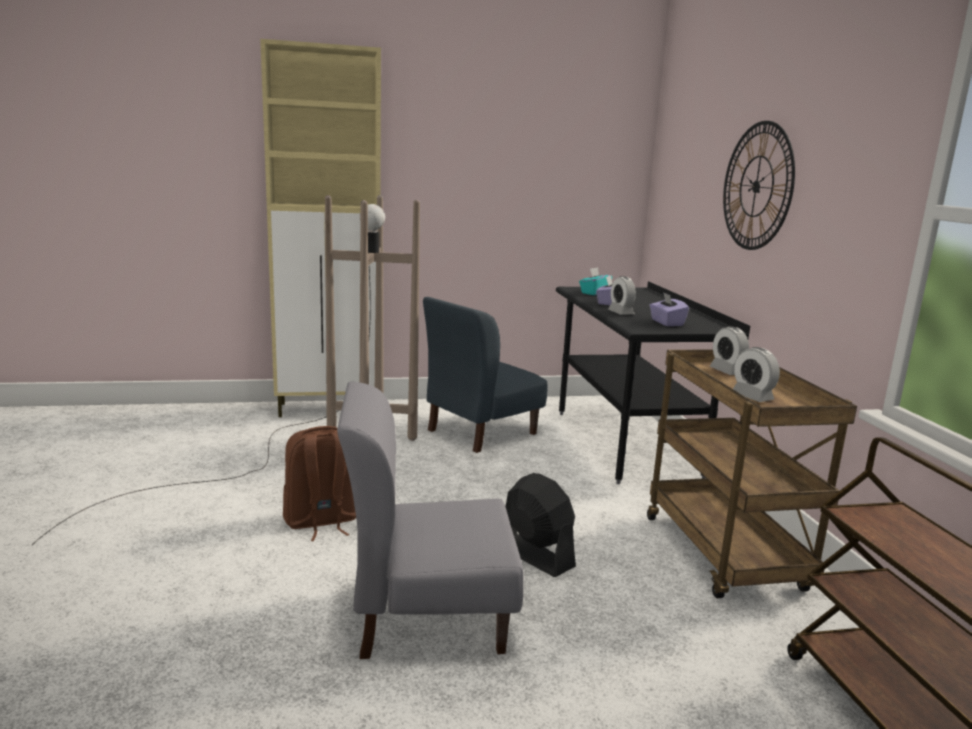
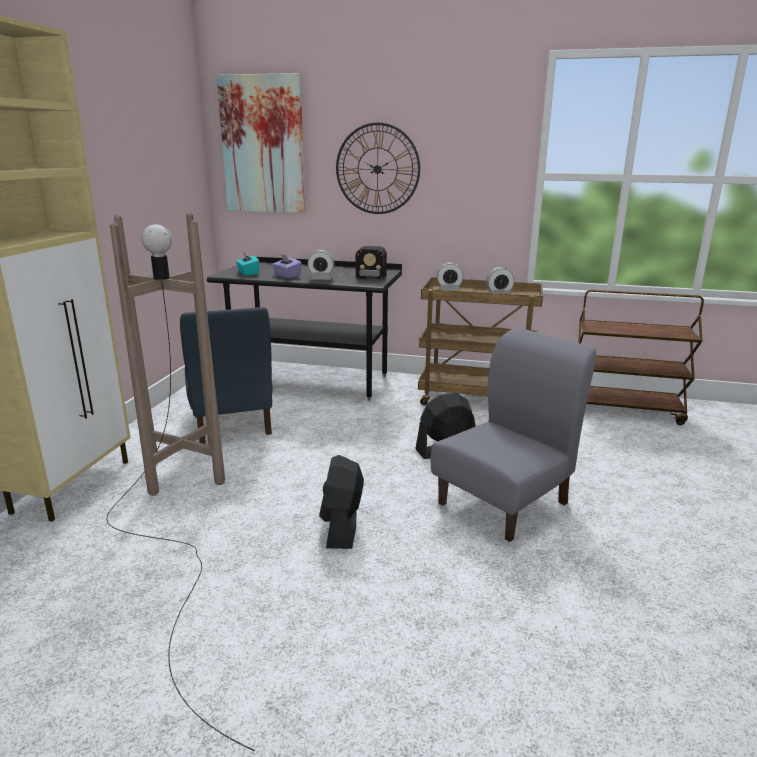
camera: 65 degrees left, 5 degrees up
(321, 521) = (341, 526): brown backpack -> black fan
(427, 615) = (504, 503): grey chair -> grey chair turned 150 degrees counterclockwise
(666, 323) = (361, 276): purple tissue box -> radio
(682, 152) = (263, 145): none -> picture

